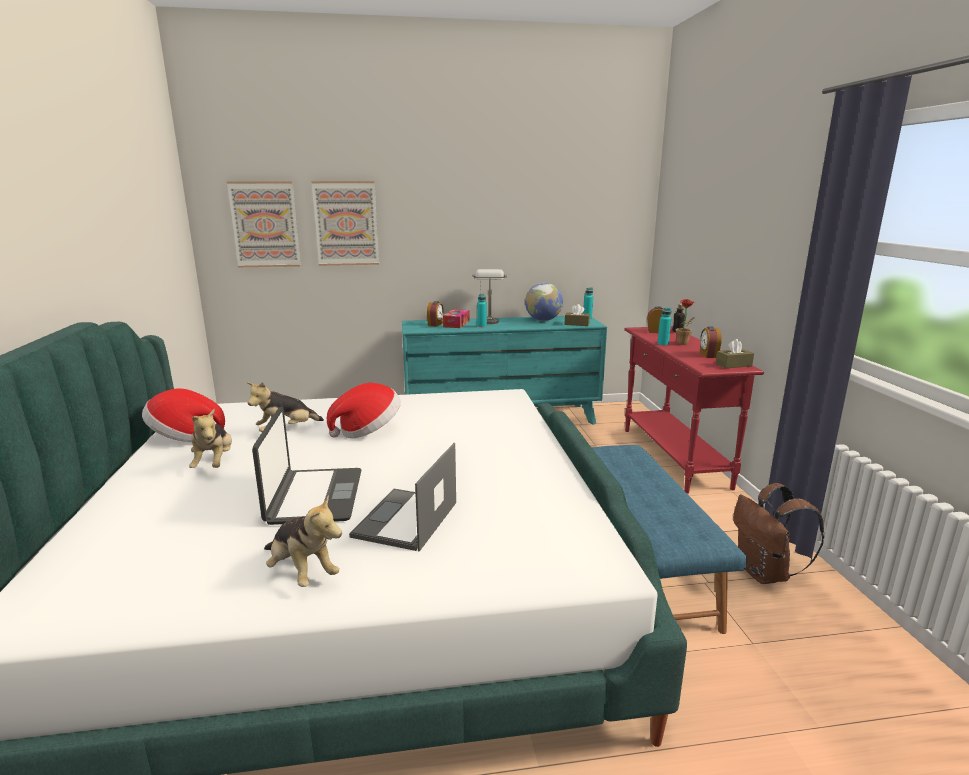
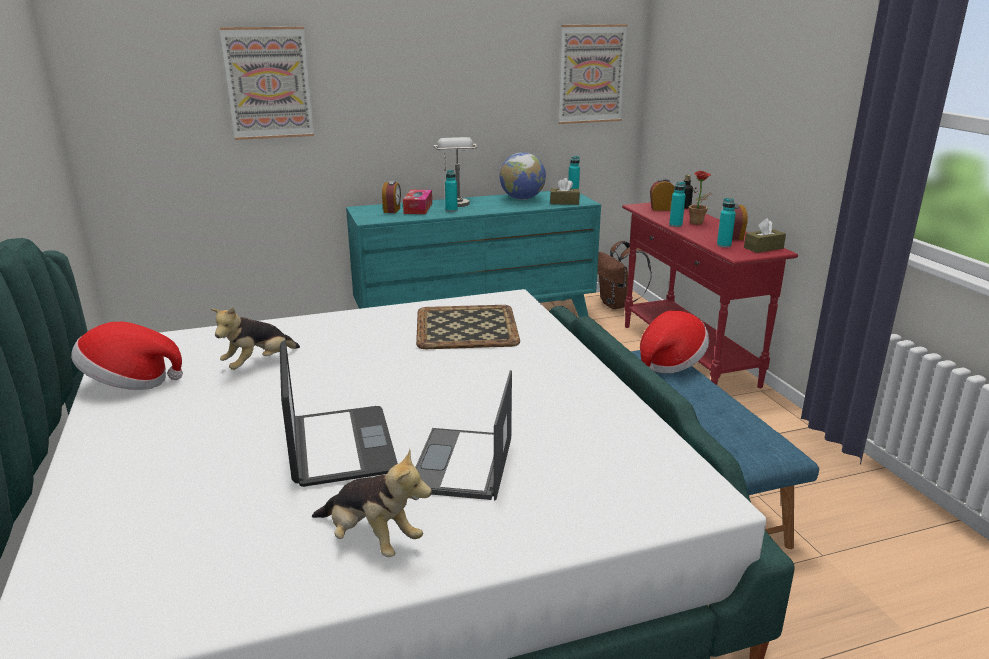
camera: 10 degrees left, 5 degrees up
(214, 463) = (188, 415): plush toy -> none
(265, 224) = (158, 87): picture -> picture (591, 74)
(368, 430) = (362, 356): hat -> hat (670, 362)
(461, 415) = (467, 328): none -> tray
(698, 361) = (724, 245): none -> turquoise bottle
(765, 574) = (816, 479): brown backpack -> brown backpack (617, 305)

